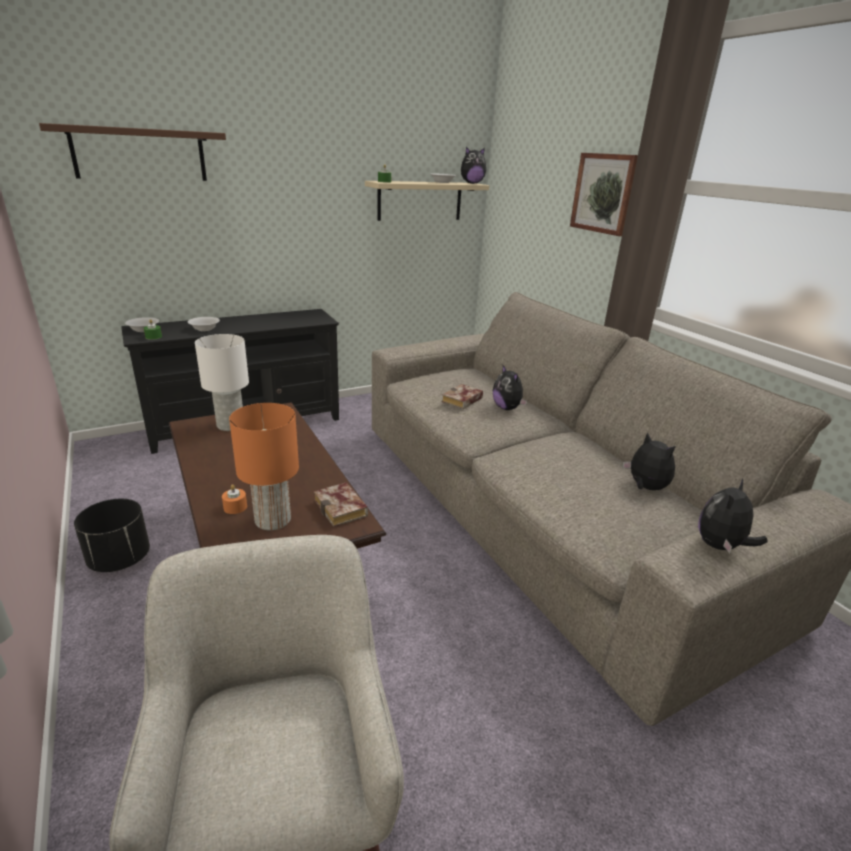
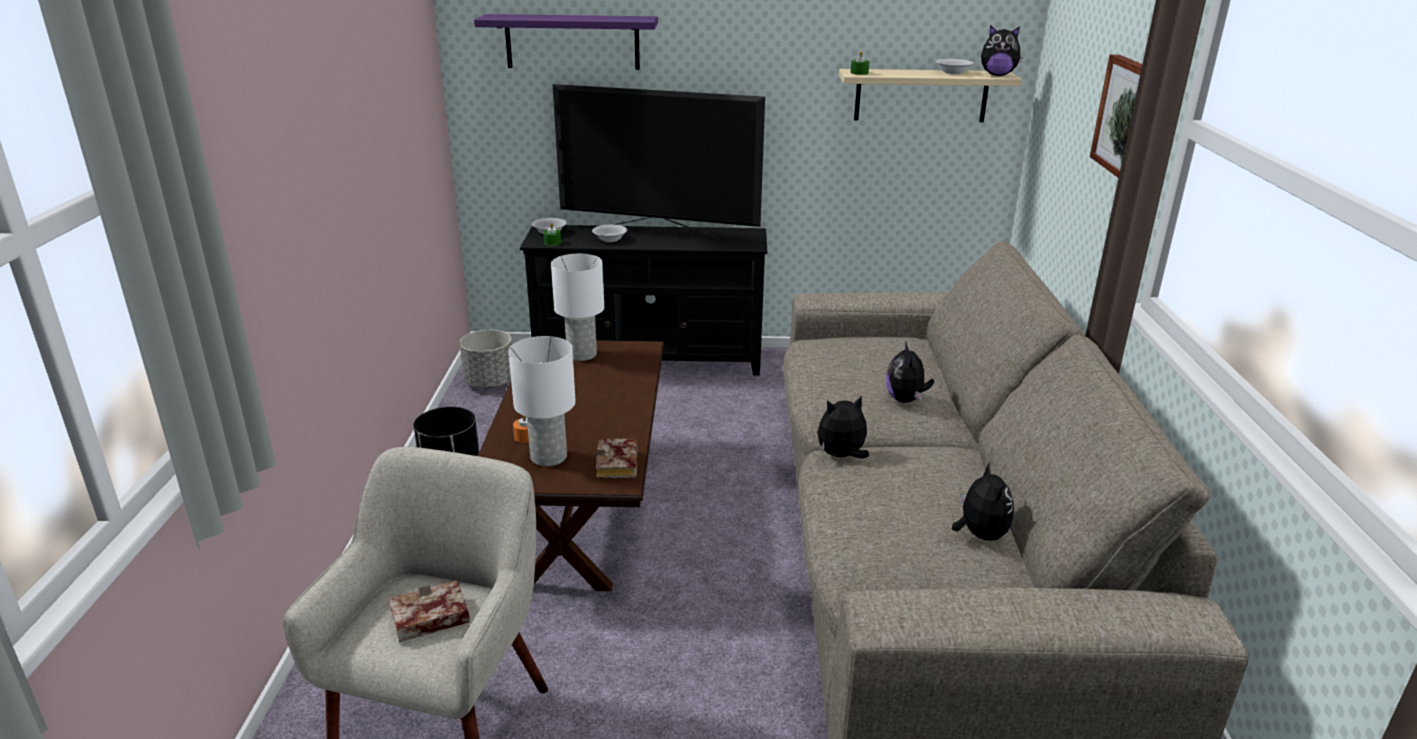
camera: 30 degrees right, 0 degrees up
(112, 472) = (489, 383): none -> grey planter
(140, 154) = (572, 42): brown shelf -> purple shelf
(242, 320) = (658, 232): none -> television
(273, 520) = (549, 457): orange table lamp -> white table lamp
(462, 401) = (853, 379): book -> book (427, 619)
(720, 546) = (952, 608): plush toy -> plush toy (841, 456)

